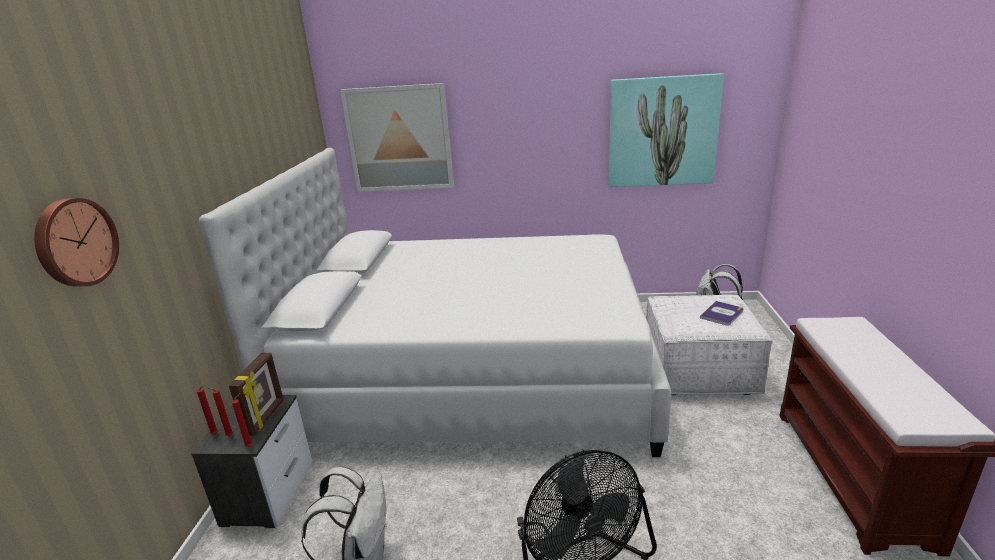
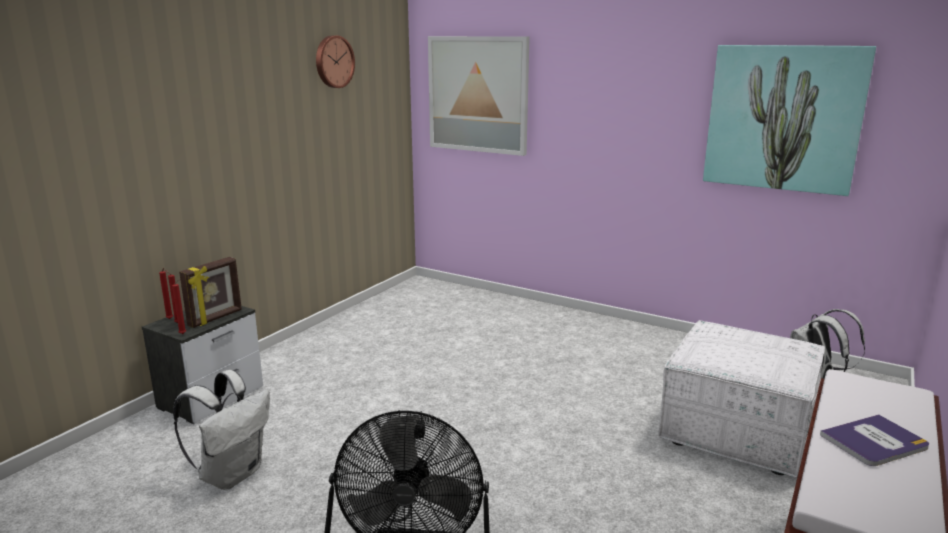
camera: 25 degrees right, 5 degrees down
(74, 242) = (71, 107): wall clock -> wall clock (333, 61)
(474, 373) = (473, 359): white bed -> none
(722, 314) = (769, 356): book -> book (874, 441)

